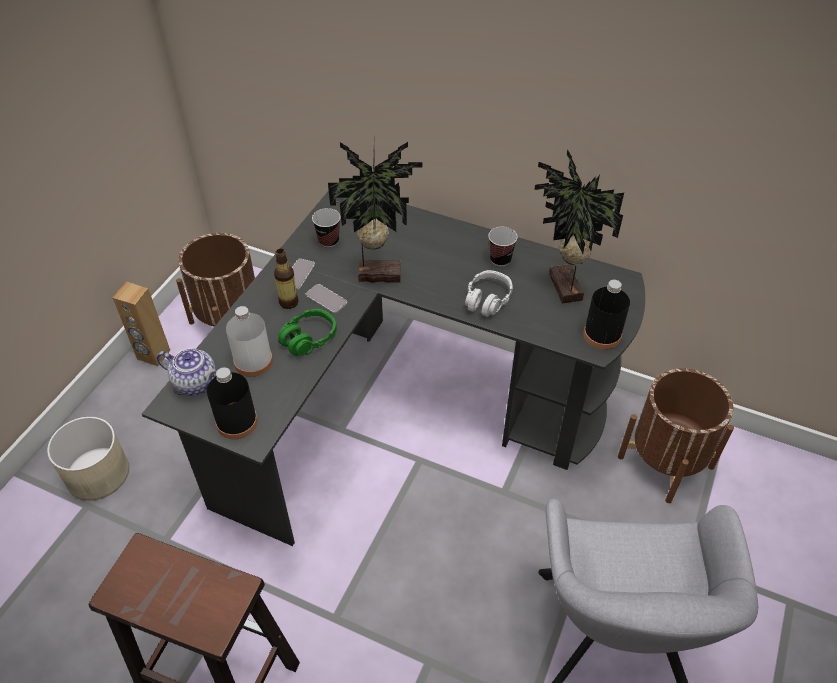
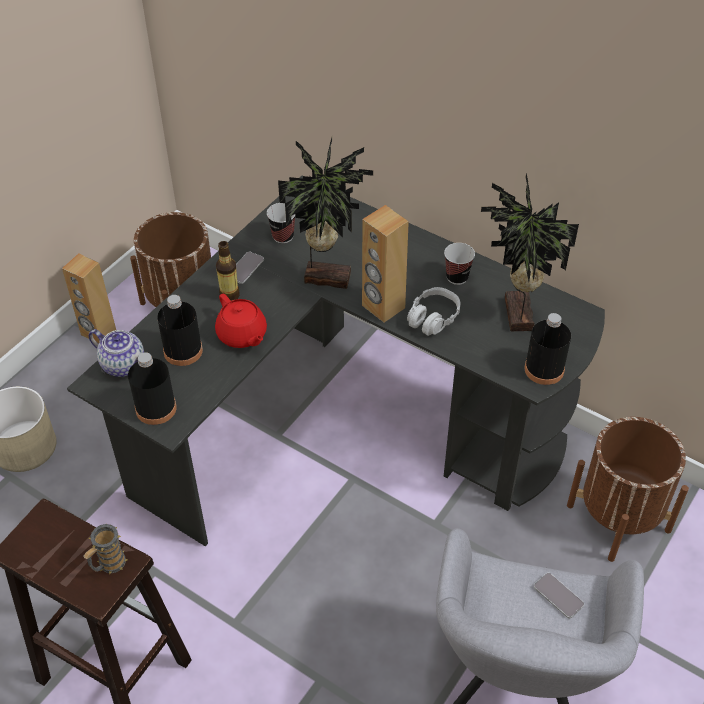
camera: 10 degrees right, 0 degrees up
(218, 594) = (108, 565): none -> mug
(253, 361) = (183, 351): white bottle -> black bottle
(309, 339) = (242, 335): green headphones -> red teapot
(326, 299) = (268, 297): phone -> phone (558, 596)
(438, 295) = (383, 307): none -> brown speaker

